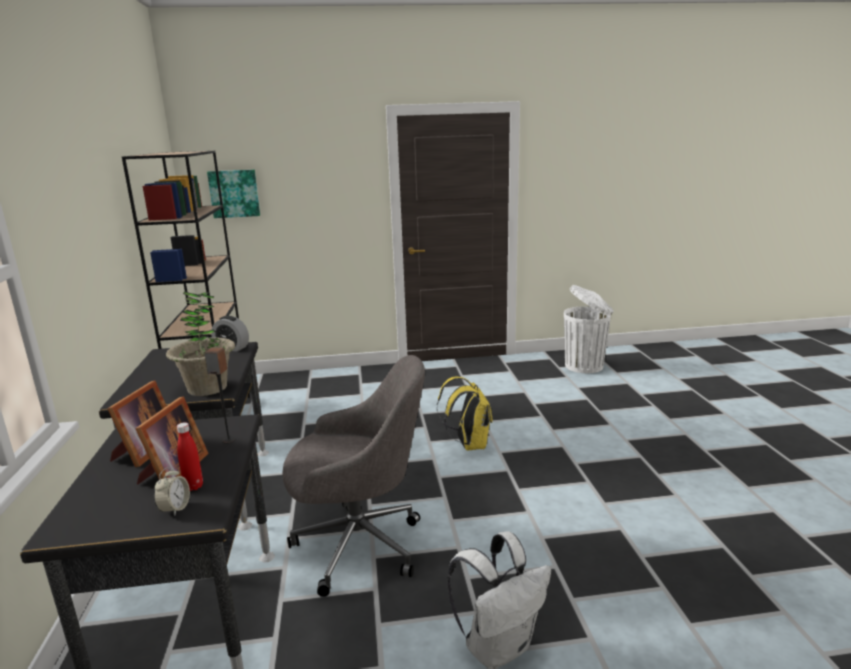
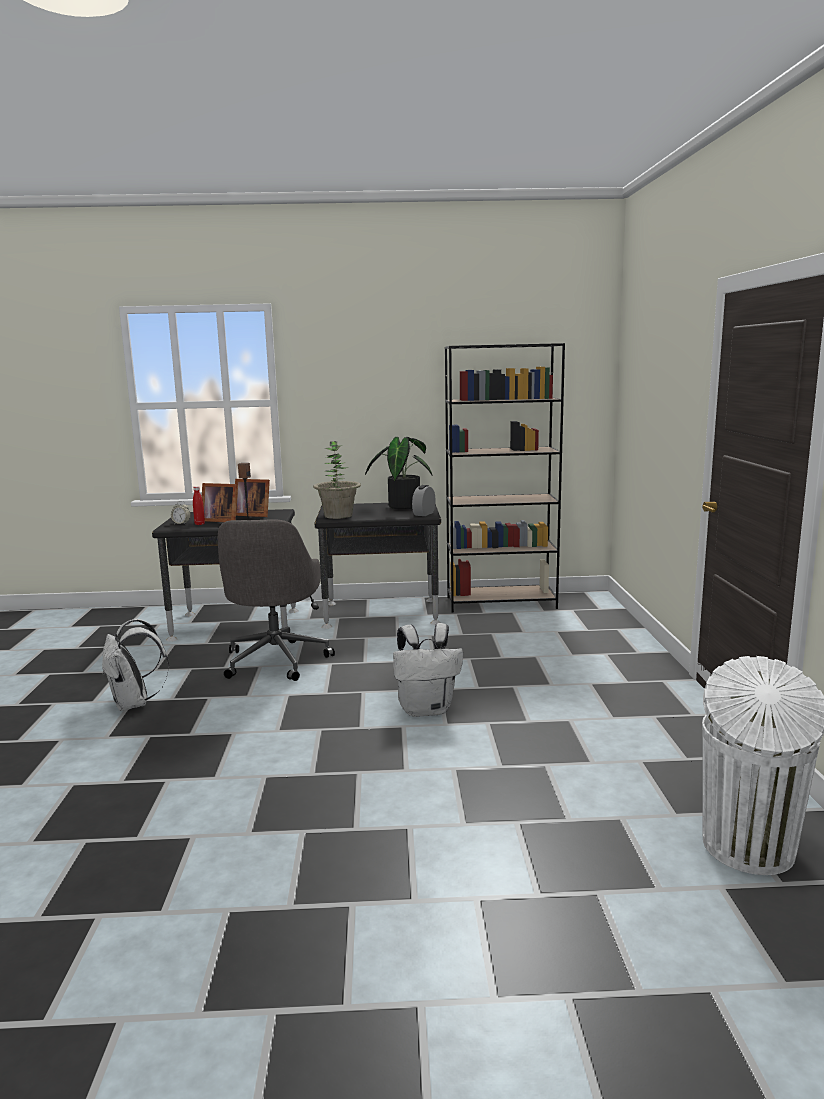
camera: 95 degrees right, 5 degrees down
(170, 361) = (402, 506): none -> potted plant
(234, 193) = (634, 392): picture -> none
(468, 444) = (426, 709): yellow backpack -> white backpack

